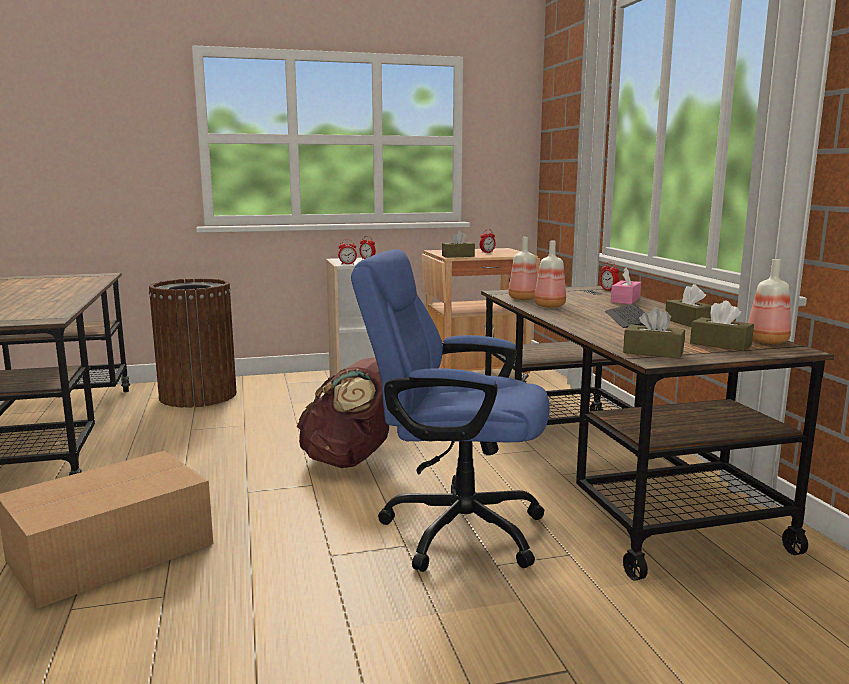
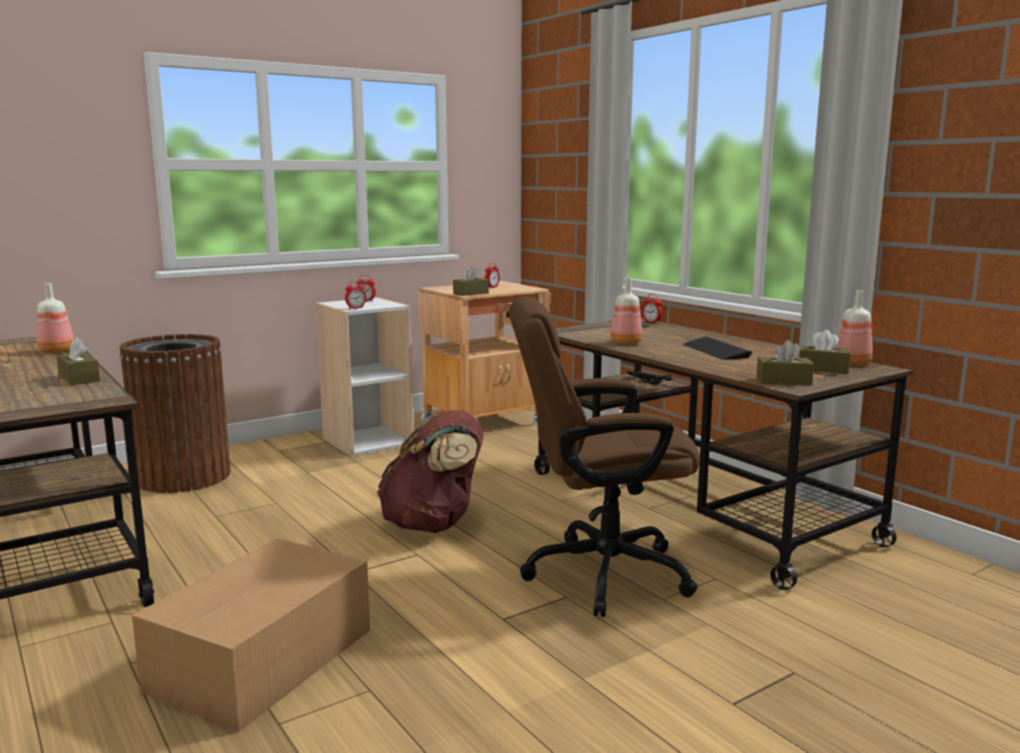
camera: 20 degrees left, 0 degrees up
(454, 531) = (598, 575): blue office chair -> brown office chair
(522, 298) = (588, 336): bottle -> bottle (56, 351)
(625, 300) = (682, 332): pink tissue box -> none
(689, 322) = (768, 350): brown tissue box -> brown tissue box (79, 378)

